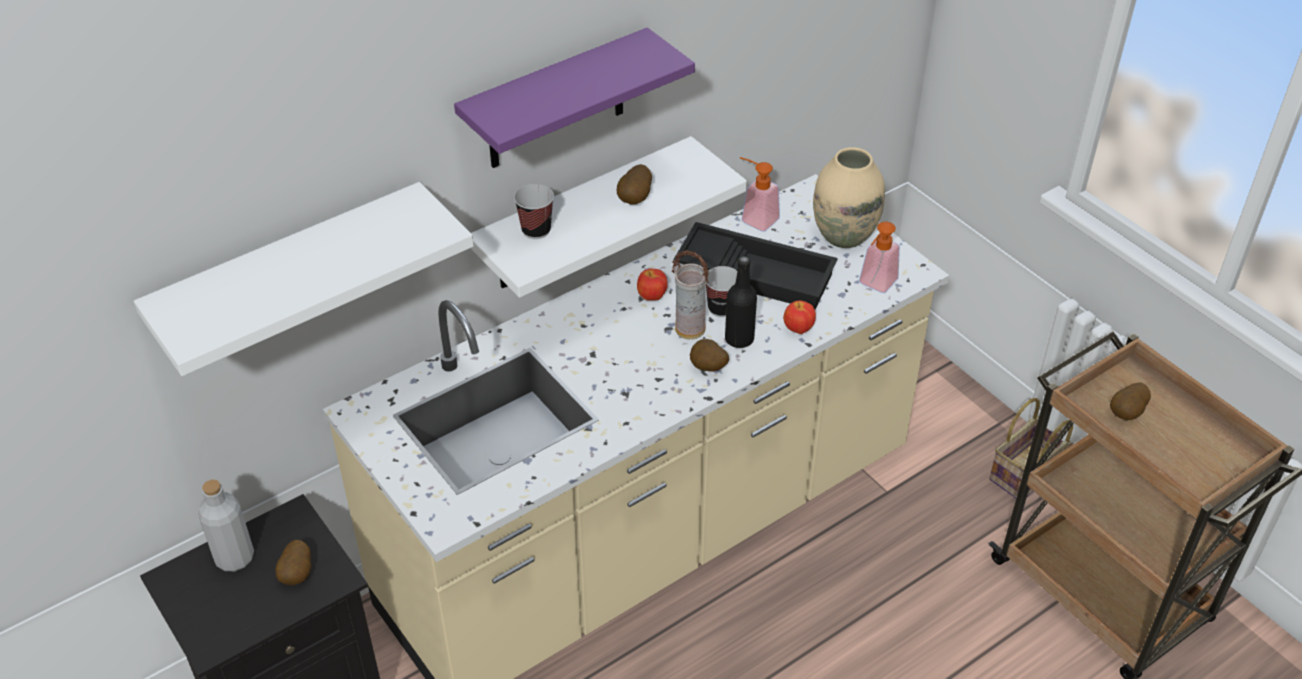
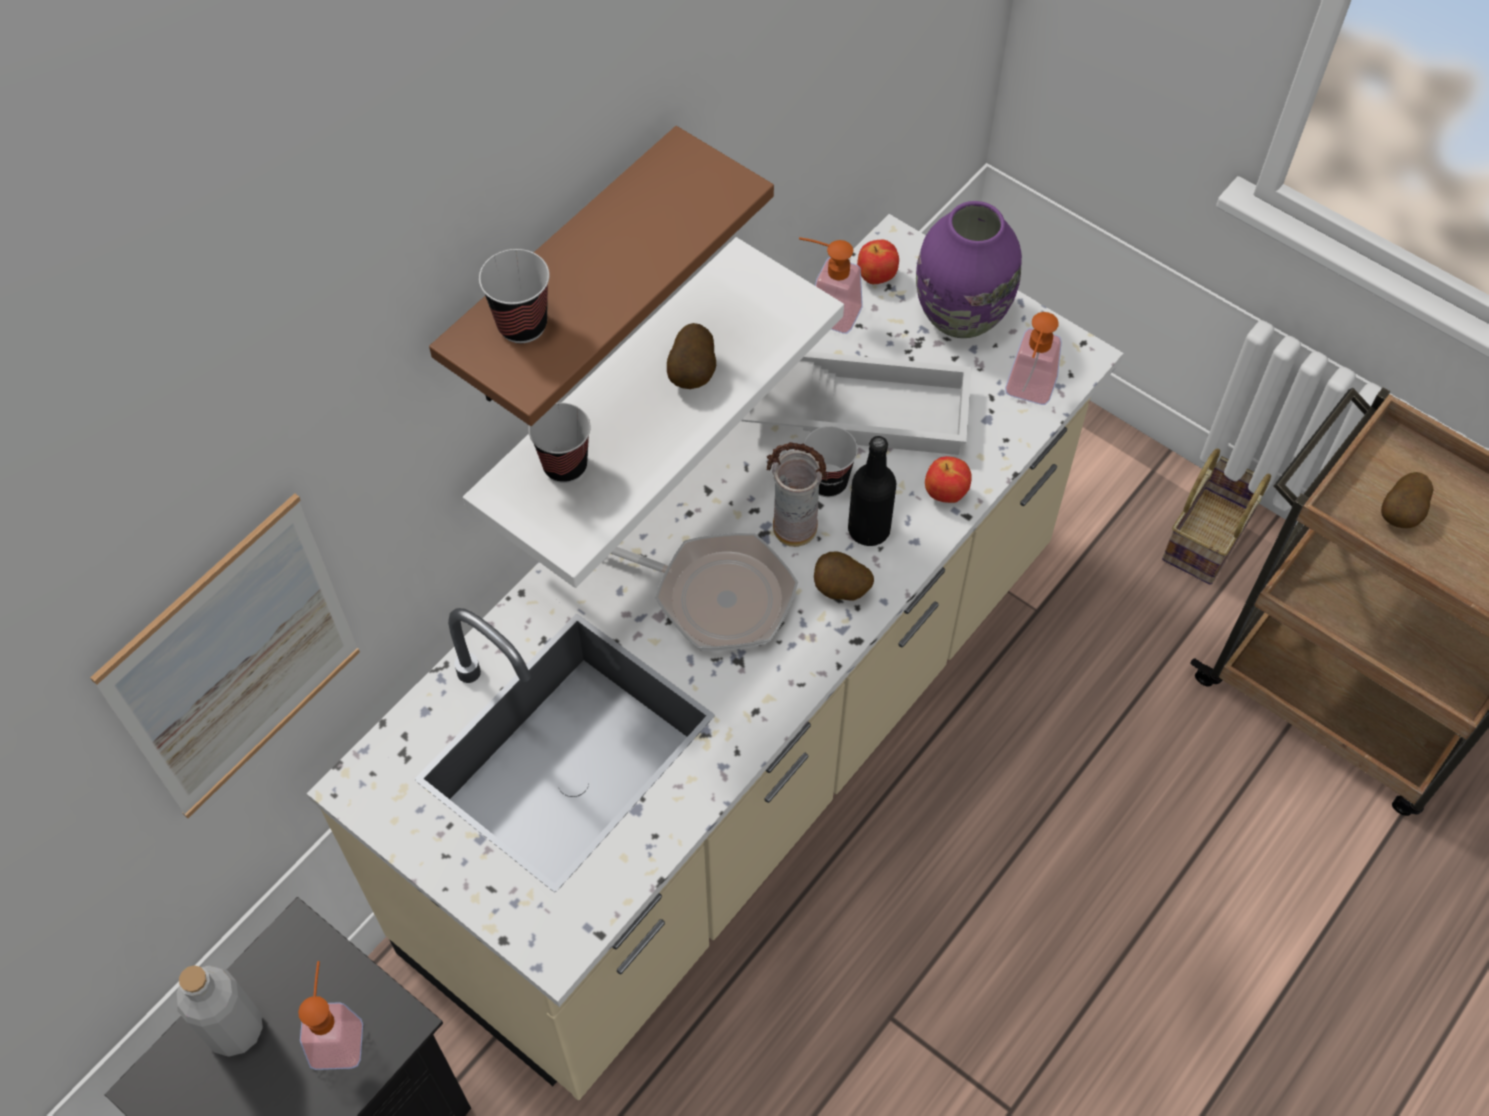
camera: 15 degrees left, 15 degrees up
(291, 274) = (236, 661): white shelf -> picture
(298, 574) = (337, 1033): potato -> soap dispenser
(513, 102) = (522, 325): none -> cup
(555, 102) = (563, 278): purple shelf -> brown shelf
(623, 355) = (715, 595): none -> frying pan
(652, 297) = (723, 484): apple -> apple (876, 278)
(756, 273) = (858, 408): black tray -> white tray
(843, 236) = (960, 317): beige vase -> purple vase

